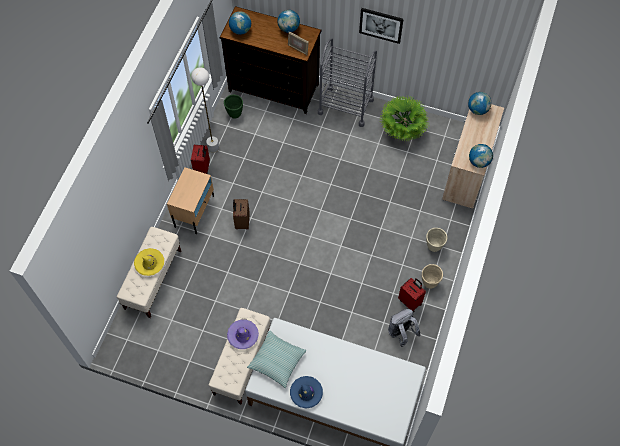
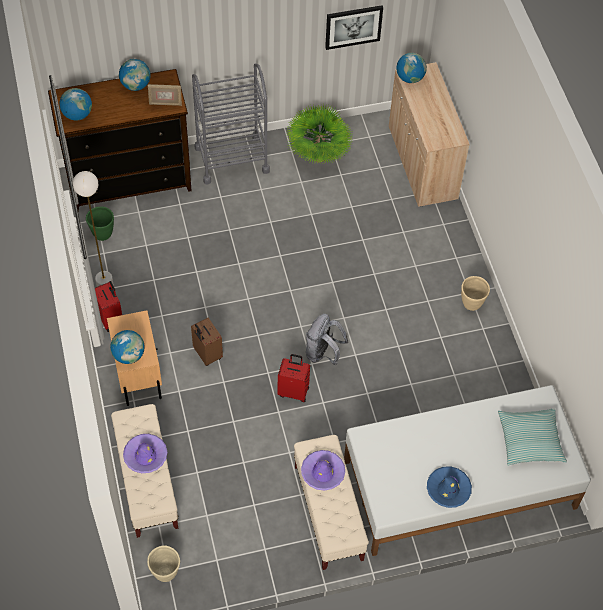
camera: 35 degrees left, 5 degrees down
(149, 263) = (145, 455): yellow hat -> purple hat
(277, 361) = (389, 474): pillow -> pillow (530, 440)
(381, 25) = (255, 26): picture -> picture (353, 26)
(401, 333) = (481, 375): grey backpack -> grey backpack (323, 353)
(410, 301) = (466, 335): red suitcase -> red suitcase (294, 391)
(434, 247) = (447, 262): beige planter -> beige planter (166, 573)
(479, 162) = (453, 133): globe -> globe (129, 355)

